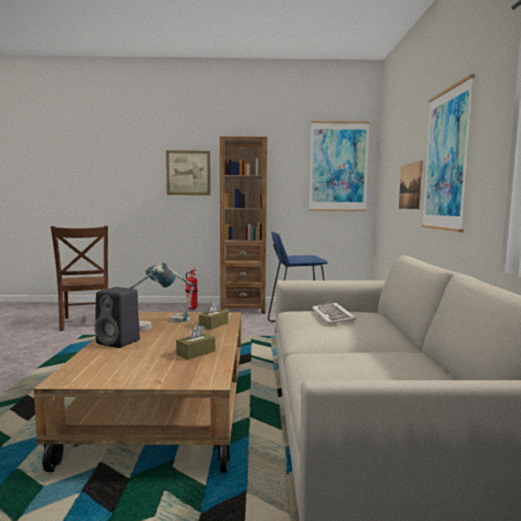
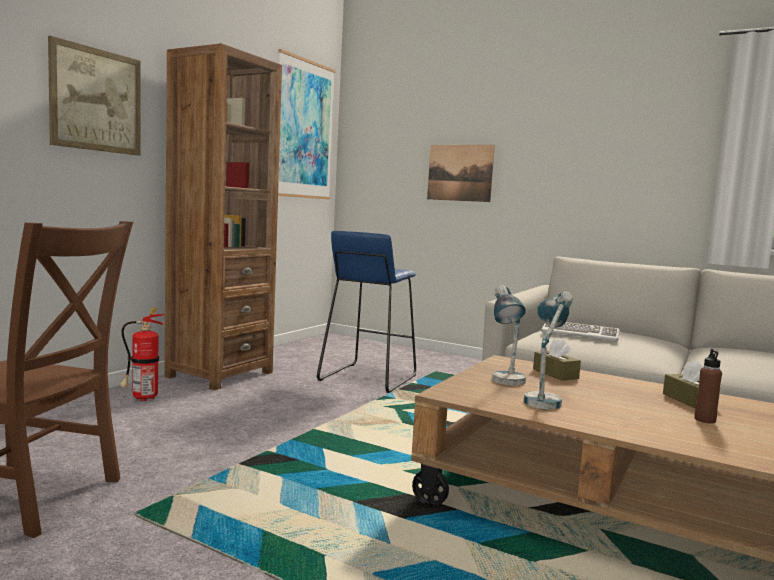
camera: 60 degrees left, 0 degrees up
(119, 342) = (624, 423): black speaker -> none
(150, 357) = (705, 420): none -> brown bottle
(446, 160) = (558, 151): picture -> none

